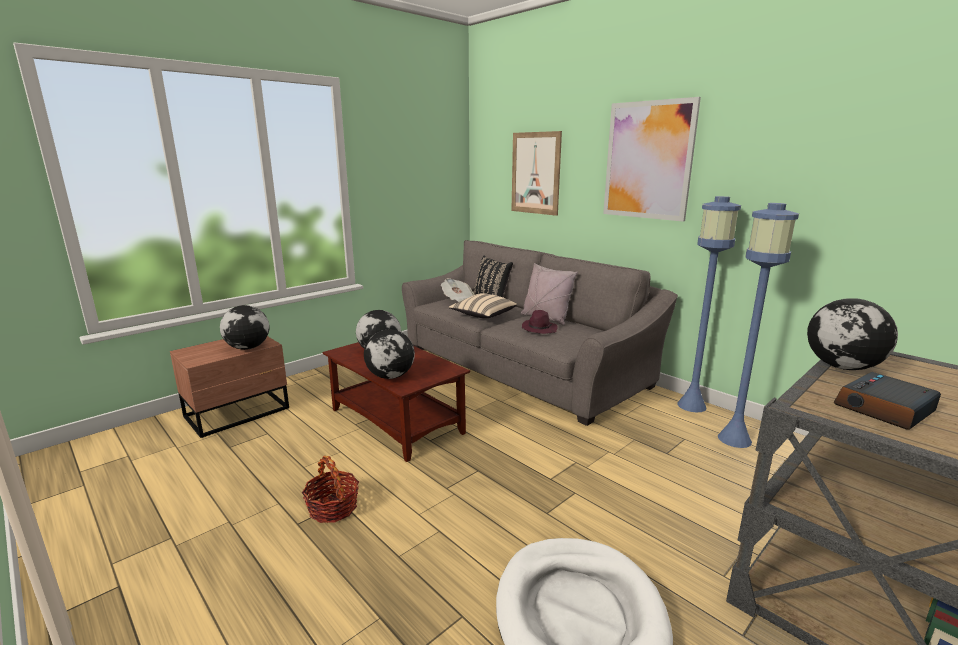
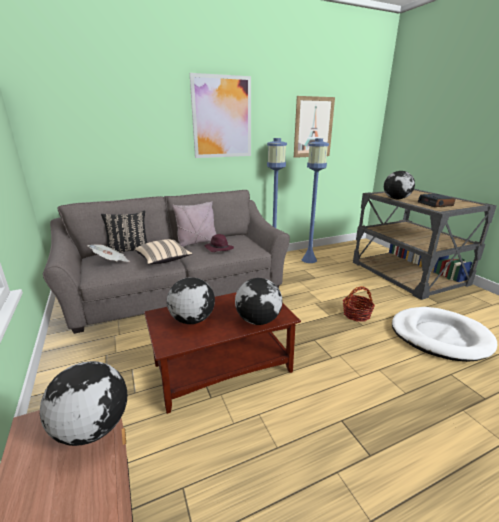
camera: 70 degrees left, 5 degrees up
(333, 508) = (349, 426): basket -> basket (356, 314)
(535, 173) = (119, 130): picture -> picture (313, 127)

